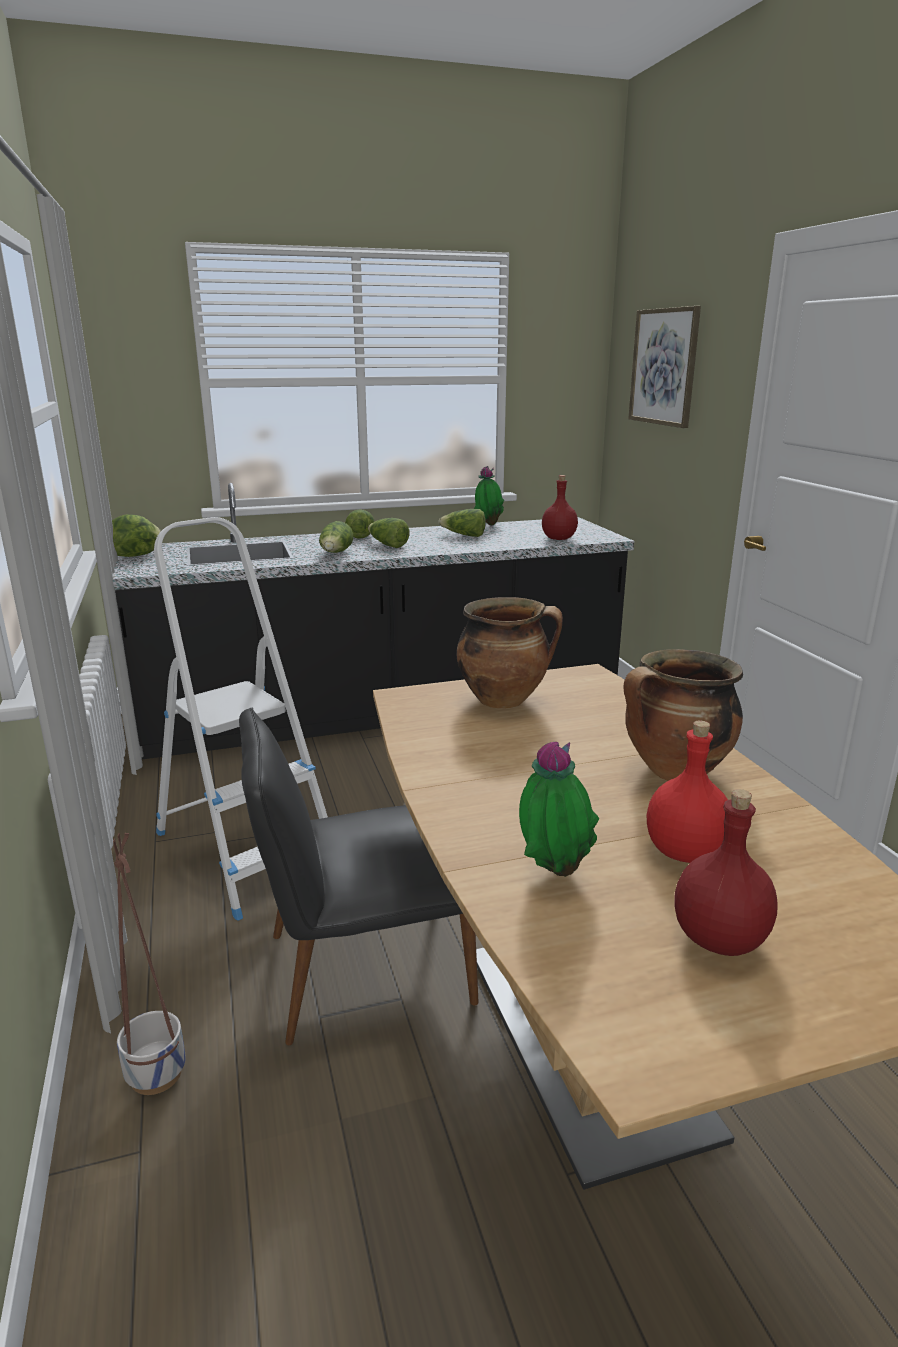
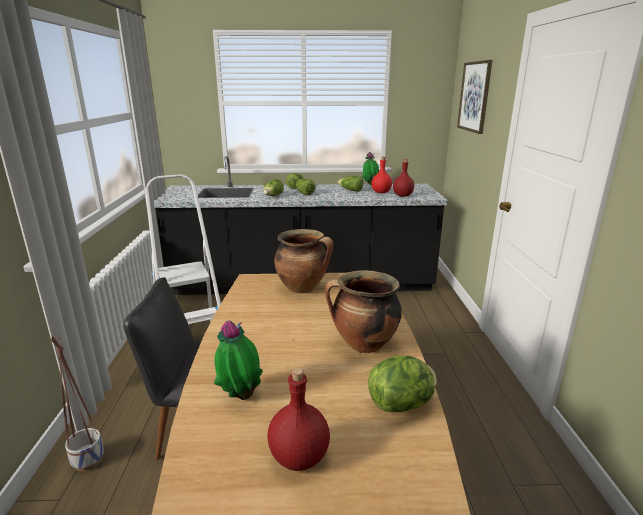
camera: 15 degrees right, 0 degrees up
(137, 556) = (176, 191): lettuce -> lettuce (402, 404)
(686, 853) = (326, 397): red bottle -> red bottle (381, 192)

